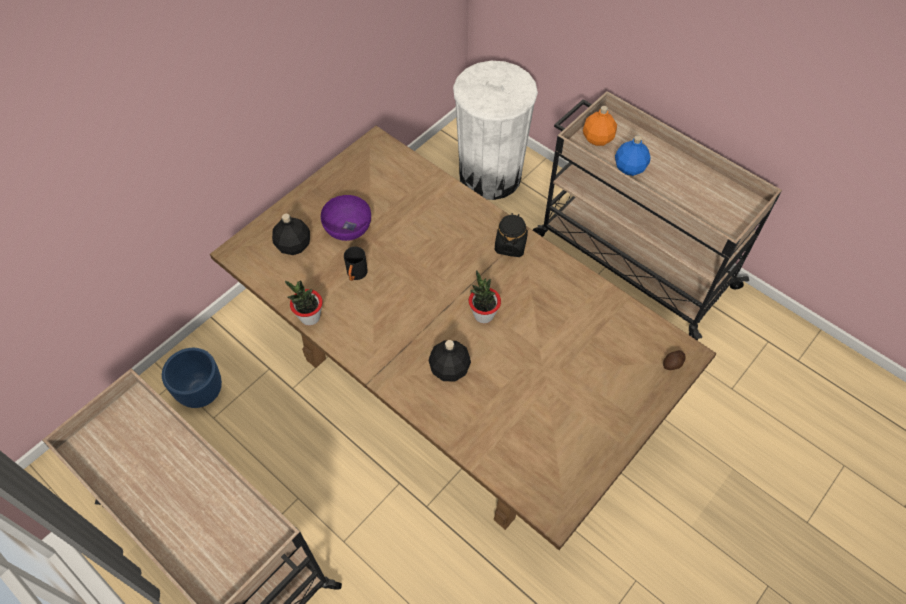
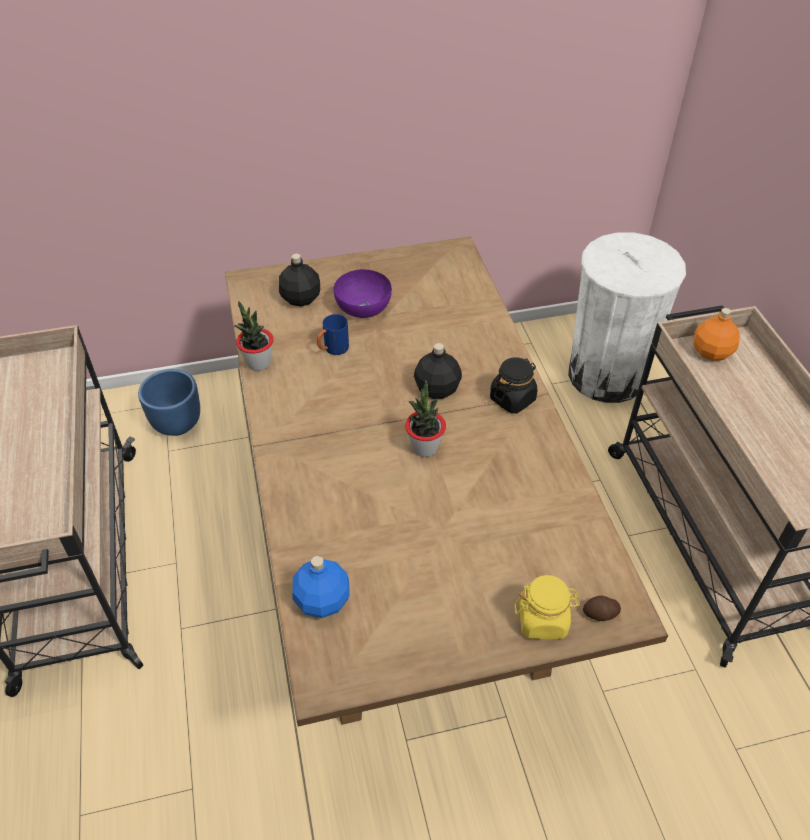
camera: 35 degrees right, 10 degrees down
(356, 275) = (333, 350): black mug -> blue mug
(449, 368) = (344, 477): black bottle -> black bottle (437, 388)
(629, 168) = (726, 397): blue bottle -> blue bottle (321, 601)
(645, 388) = (543, 620): none -> yellow jar

